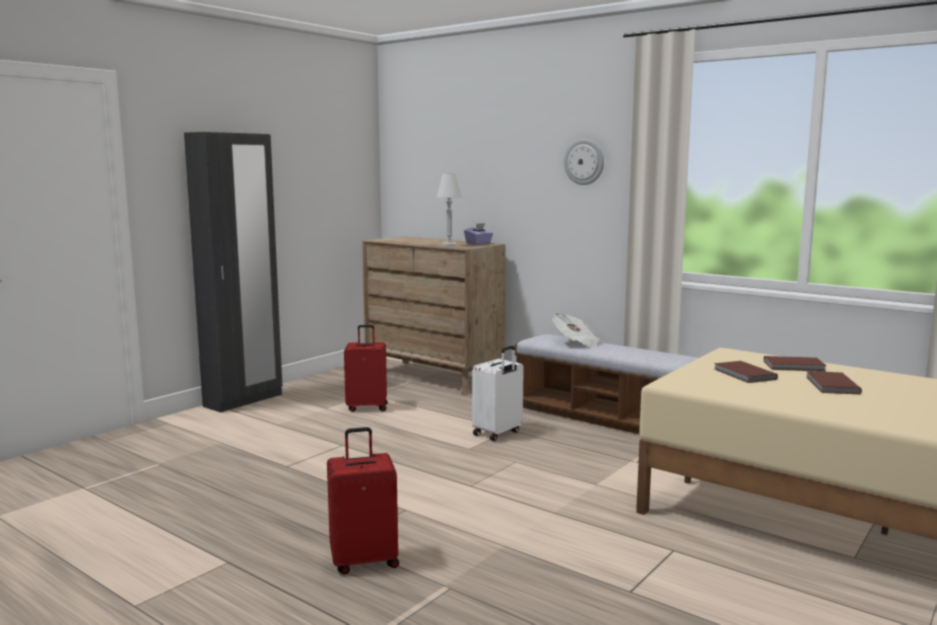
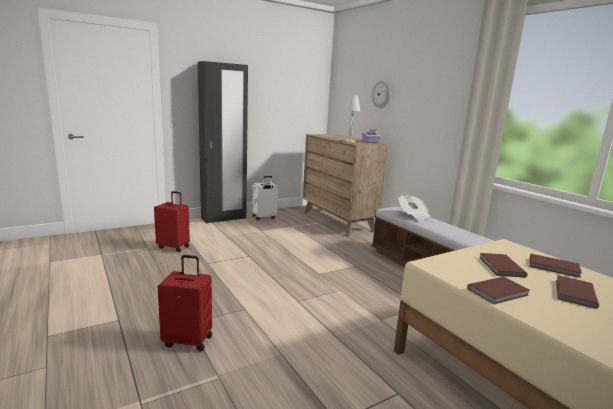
camera: 20 degrees right, 5 degrees up
(367, 407) = (284, 234): red suitcase -> red suitcase (174, 247)
(498, 433) = (345, 267): white suitcase -> white suitcase (264, 218)
(584, 162) = (442, 91): wall clock -> wall clock (381, 94)
(764, 396) = (499, 292): none -> brown book

